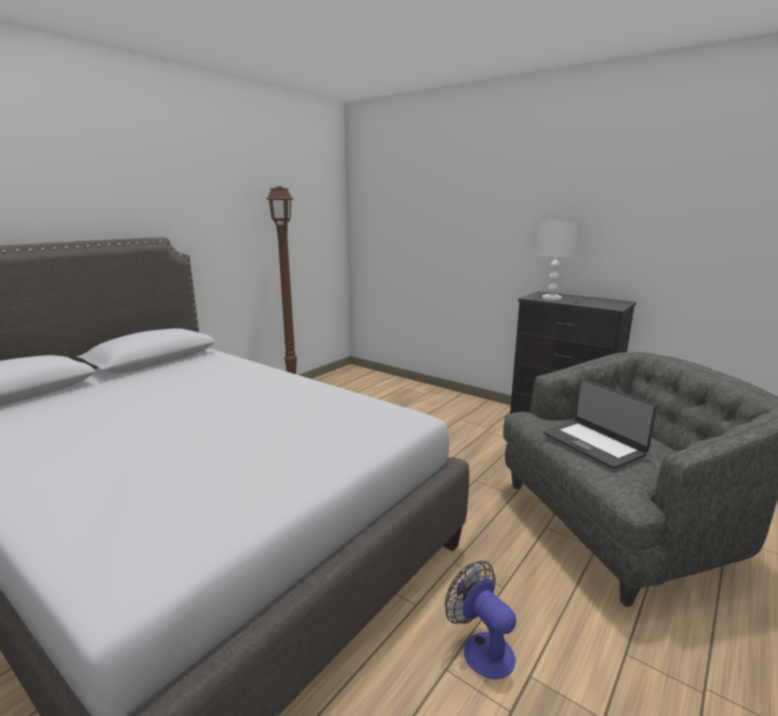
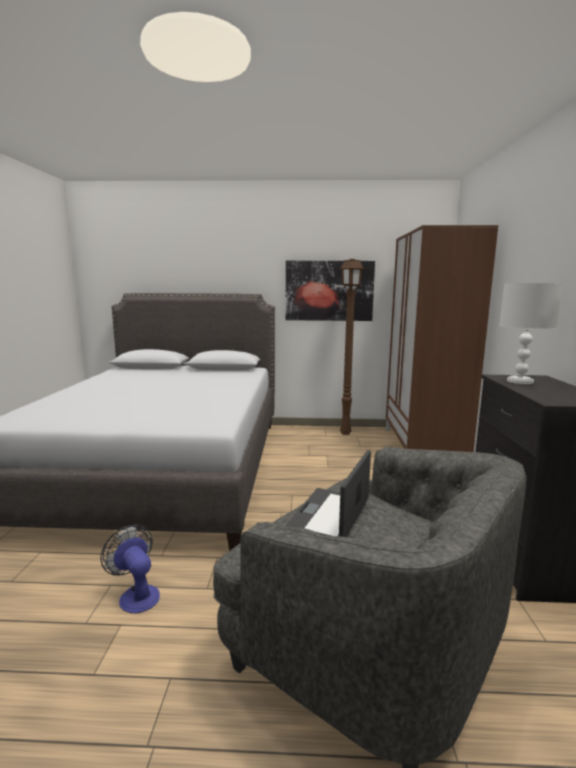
camera: 55 degrees right, 5 degrees down
(242, 227) = (329, 291): none -> picture
(375, 384) = (423, 447): none -> brown wardrobe
(481, 648) = (136, 594): fan -> fan turned 60 degrees counterclockwise

